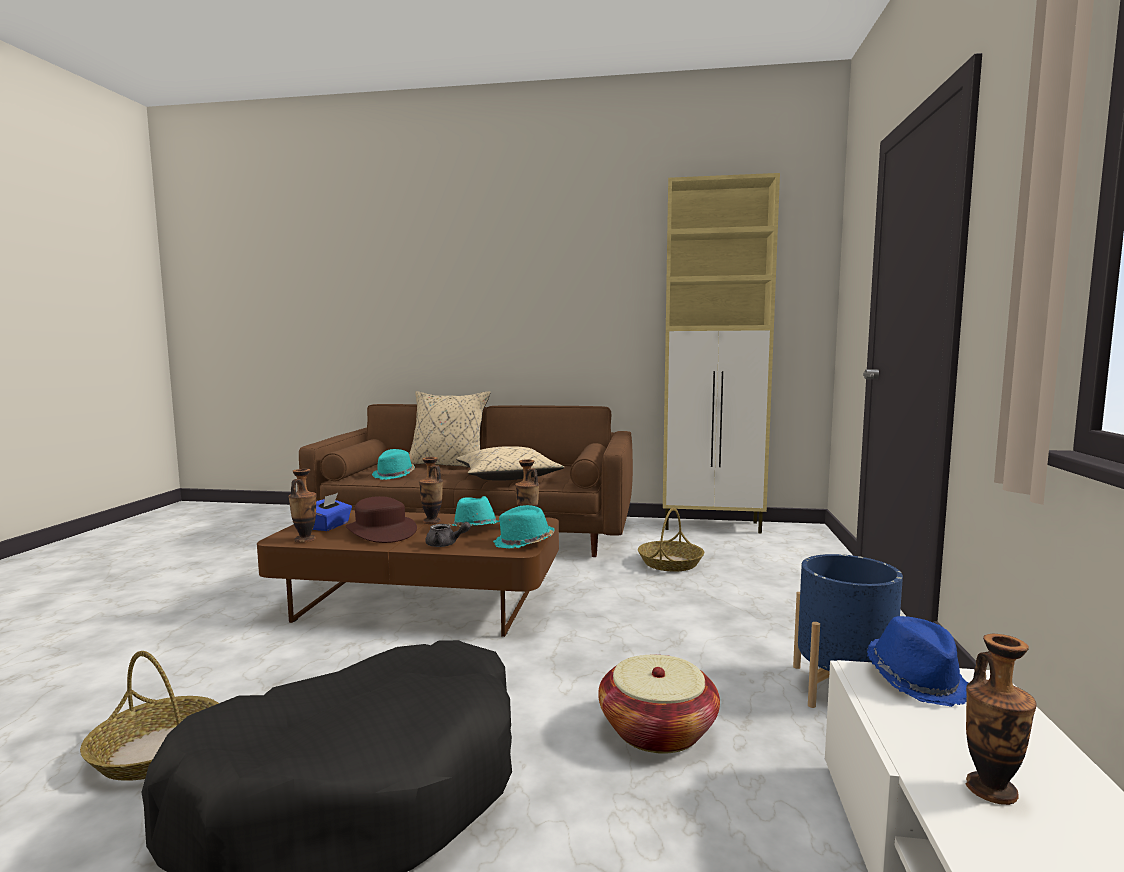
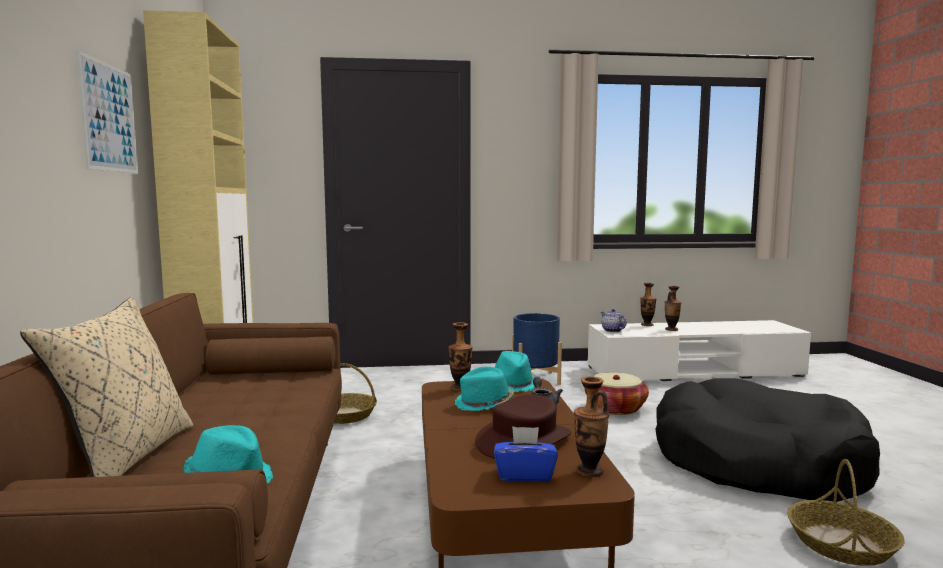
camera: 105 degrees left, 0 degrees up
(432, 522) = (467, 425): vase -> vase (647, 325)
(507, 478) = (270, 403): beige pillow -> none
(605, 282) = (109, 118): none -> picture
(916, 680) = (612, 330): blue hat -> teapot

